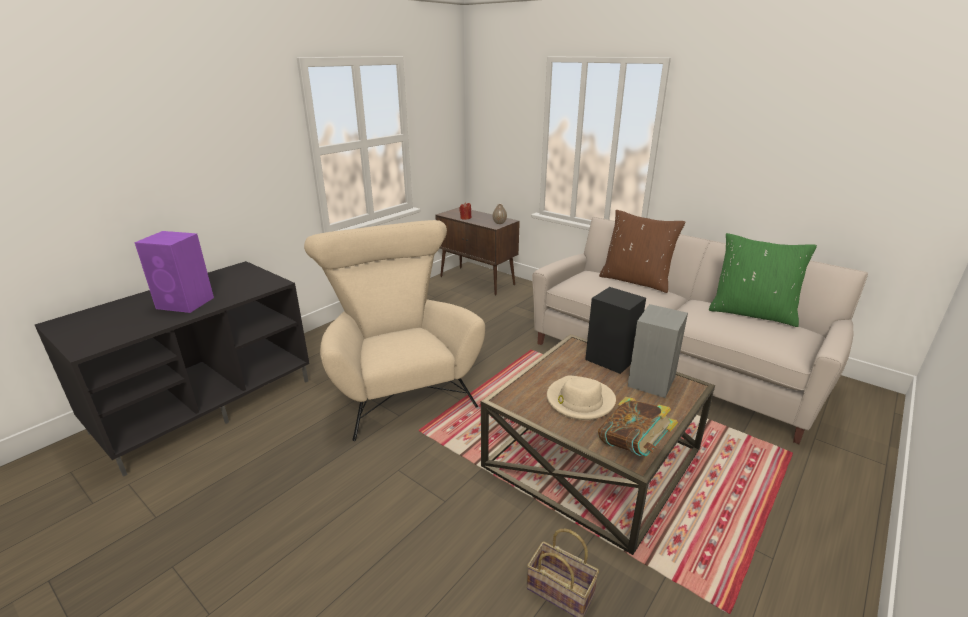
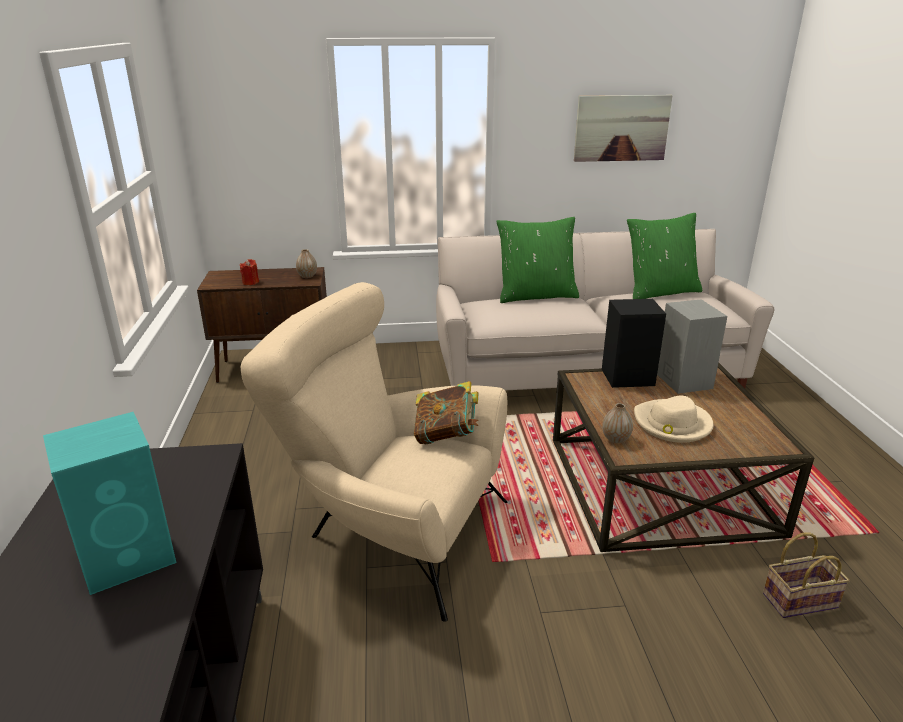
camera: 45 degrees left, 0 degrees up
(186, 303) = (130, 556): purple speaker -> turquoise speaker
(520, 387) = (615, 439): none -> vase
(633, 447) = (763, 437): book -> book (446, 436)
(636, 280) = (536, 295): brown pillow -> green pillow
(783, 149) = (621, 128): none -> picture

